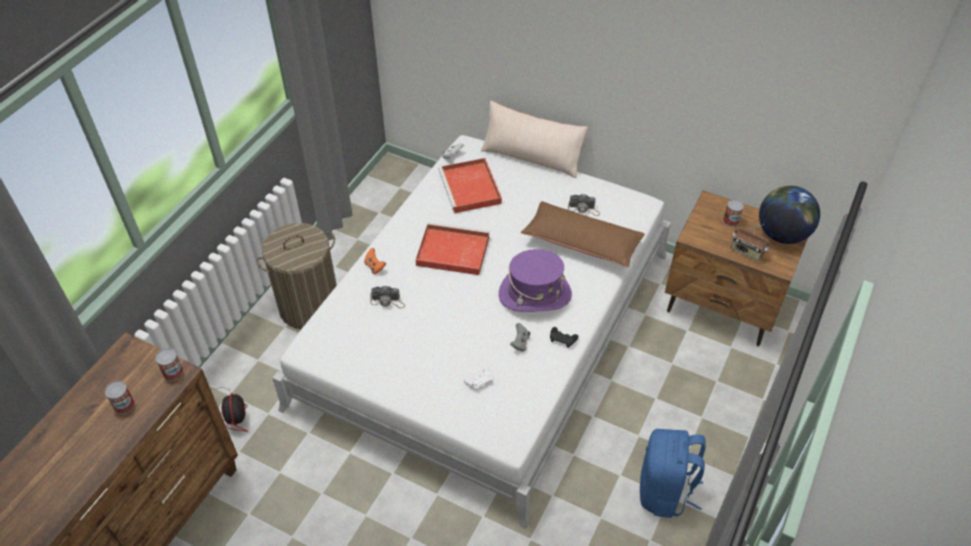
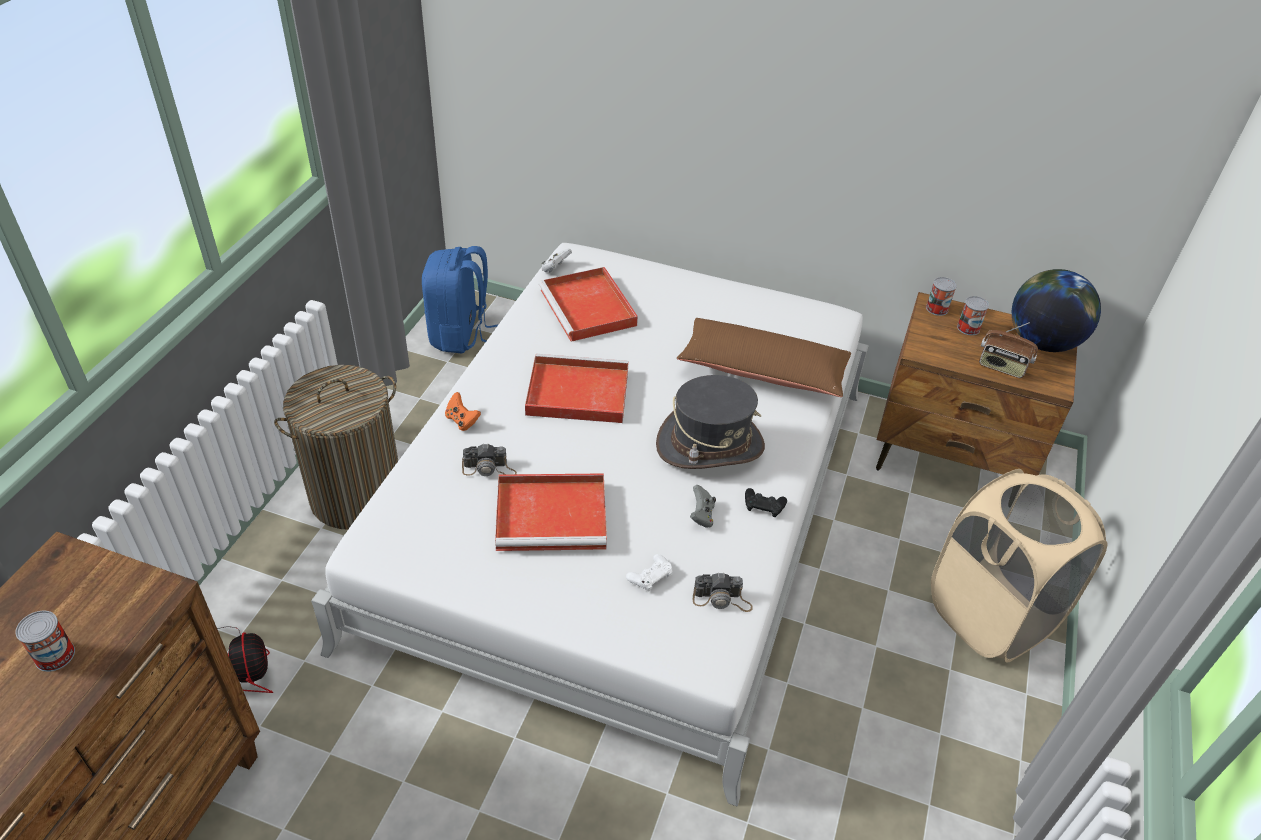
camera: 10 degrees left, 5 degrees down
(173, 372) = (145, 592): can -> can (937, 308)
(424, 336) = (554, 515): none -> red tray
(532, 157) = (668, 265): beige pillow -> none
(535, 294) = (710, 445): purple hat -> grey hat
(584, 209) = (756, 327): camera -> camera (722, 599)
(665, 491) = (933, 726): blue backpack -> blue backpack (460, 335)
(723, 421) = (990, 615): none -> beige laundry basket

